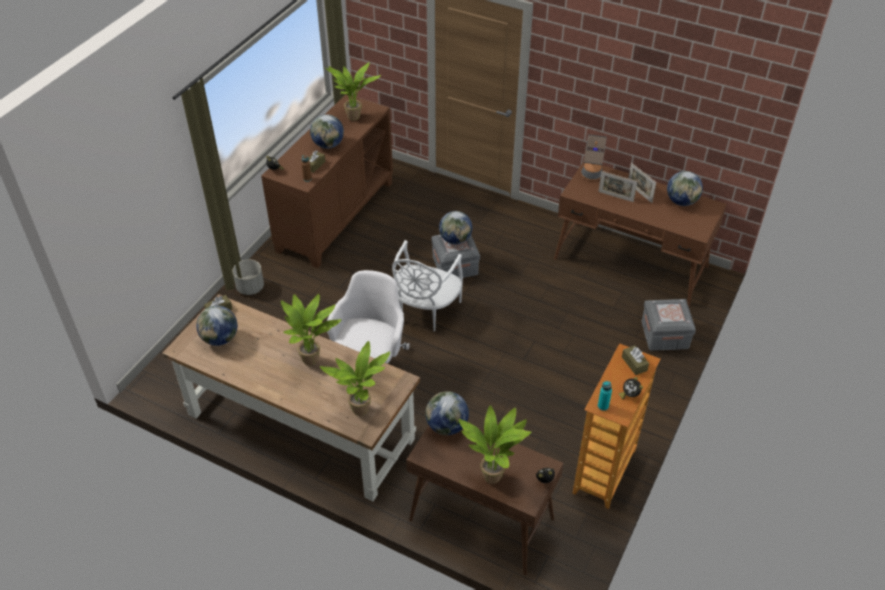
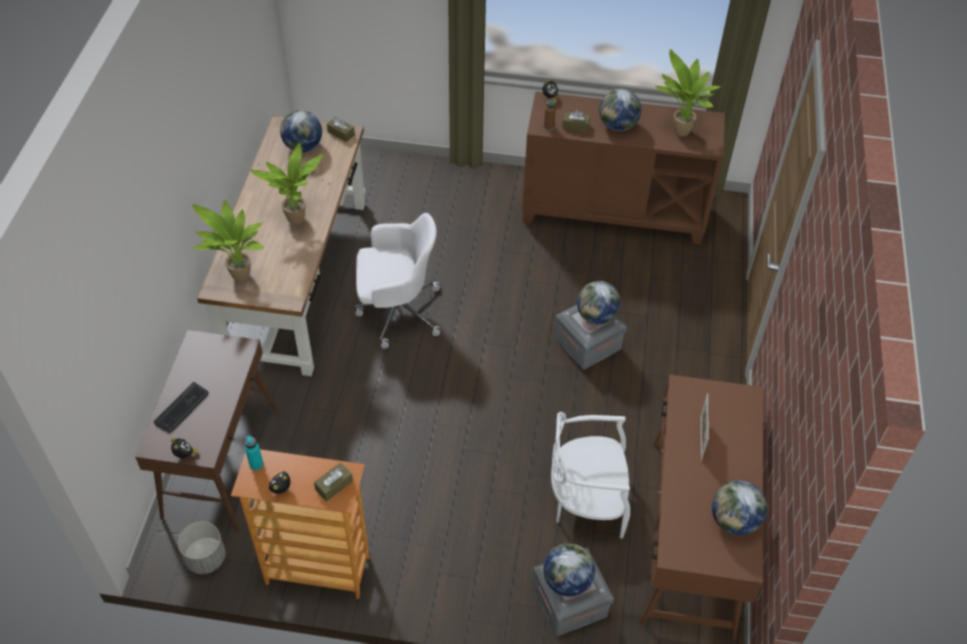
camera: 70 degrees right, 5 degrees up
(250, 287) = (468, 180): grey planter -> grey planter (206, 558)
(425, 311) = (500, 335): white chair -> white chair (586, 501)
(446, 426) = (239, 352): globe -> globe (566, 581)
(493, 475) = (182, 408): potted plant -> keyboard
(591, 175) = (732, 401): table lamp -> none
(639, 193) = (725, 465): picture frame -> none

